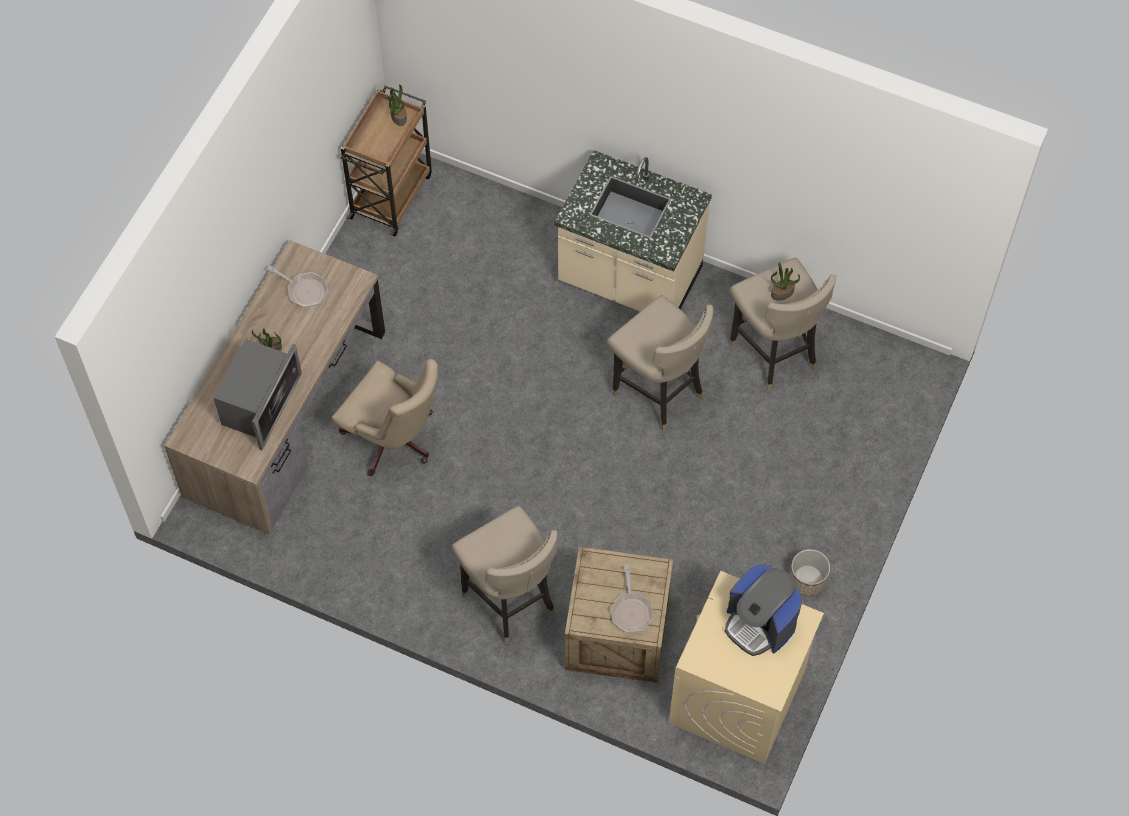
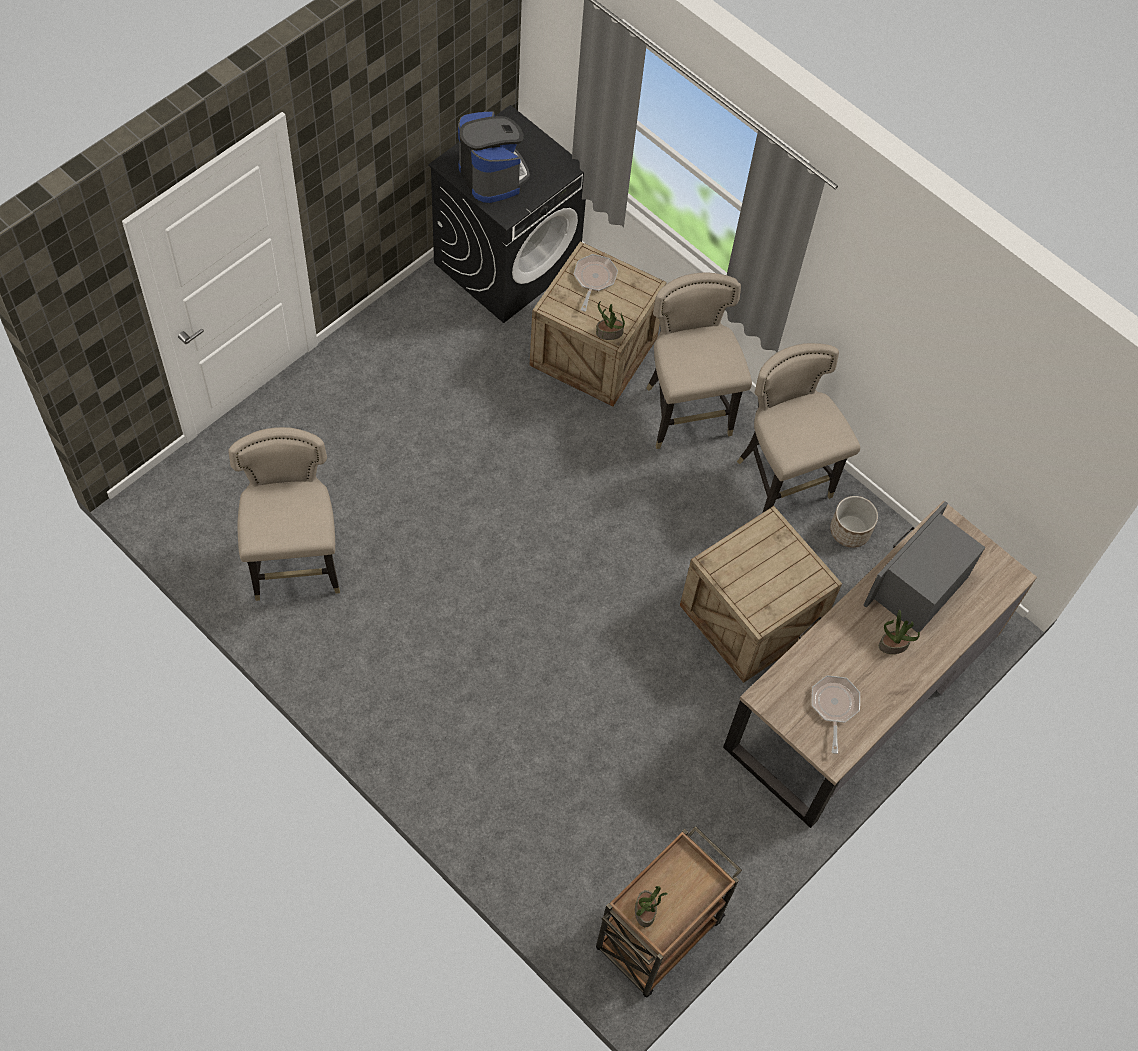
camera: 165 degrees left, 0 degrees up
(304, 290) = (834, 707): frying pan -> frying pan turned 45 degrees clockwise
(394, 440) = (751, 616): beige office chair -> crate
(629, 278) = (412, 713): beige counter -> none
(658, 392) = (443, 567): beige stool -> beige stool (782, 483)
(737, 697) = (507, 262): beige washing machine -> black washing machine
(782, 292) = (281, 512): potted plant -> potted plant (609, 333)
(807, 580) = (388, 335): planter -> planter (850, 531)

